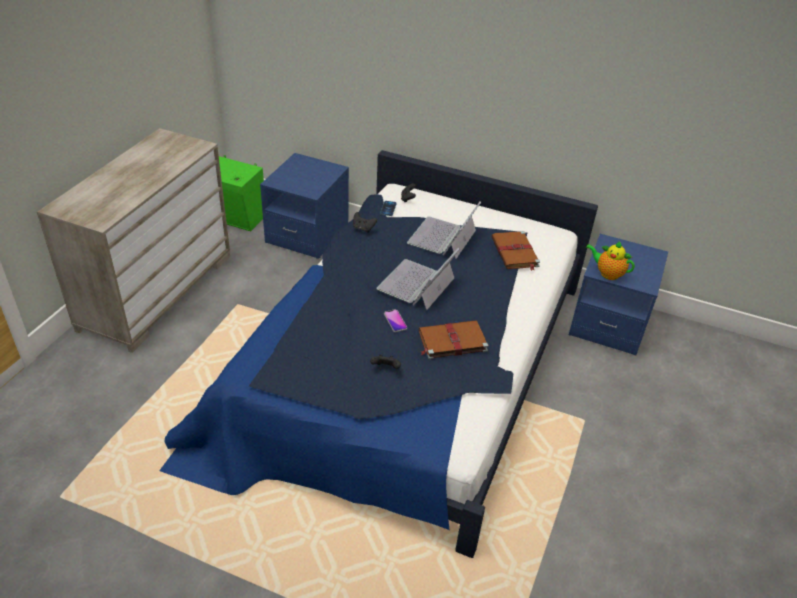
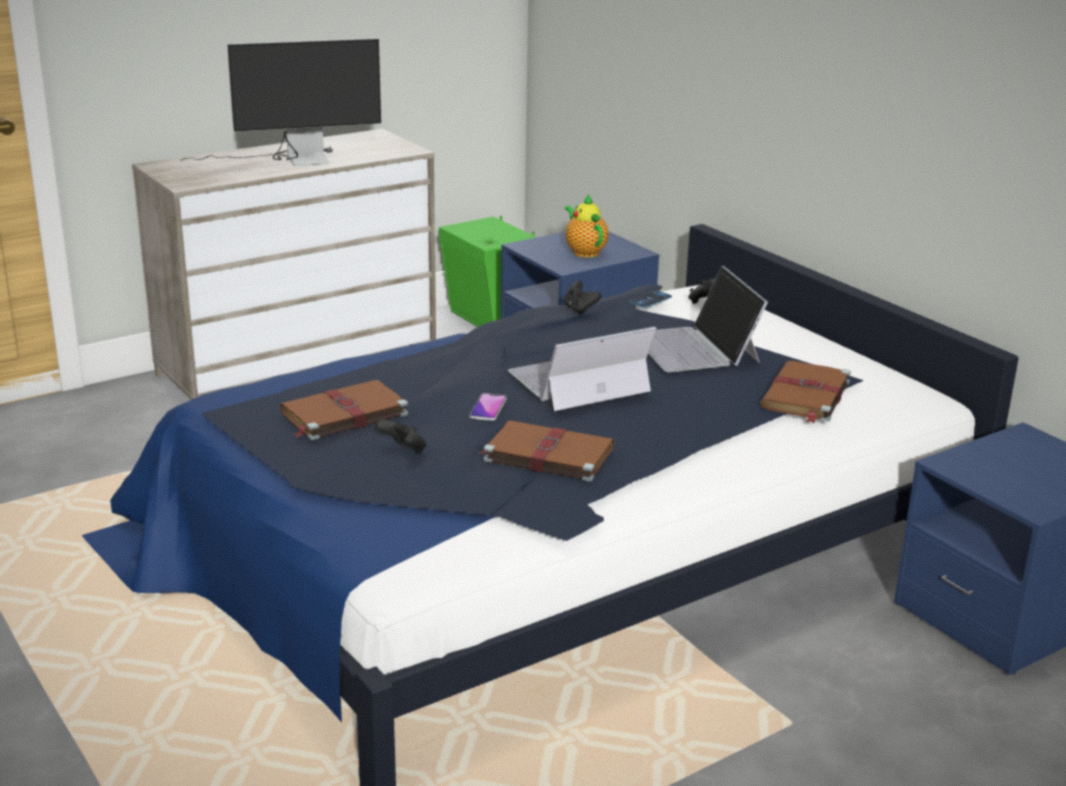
camera: 35 degrees right, 15 degrees down
(140, 175) = (292, 159): none -> monitor
(328, 355) = (342, 414): none -> brown book
(442, 237) = (696, 348): laptop -> laptop turned 75 degrees counterclockwise
(607, 273) = (967, 471): teapot -> teapot (584, 252)

